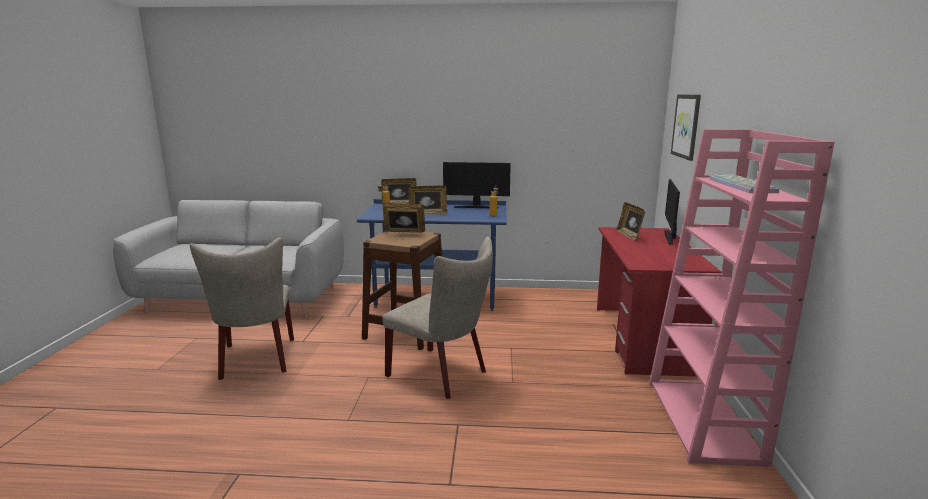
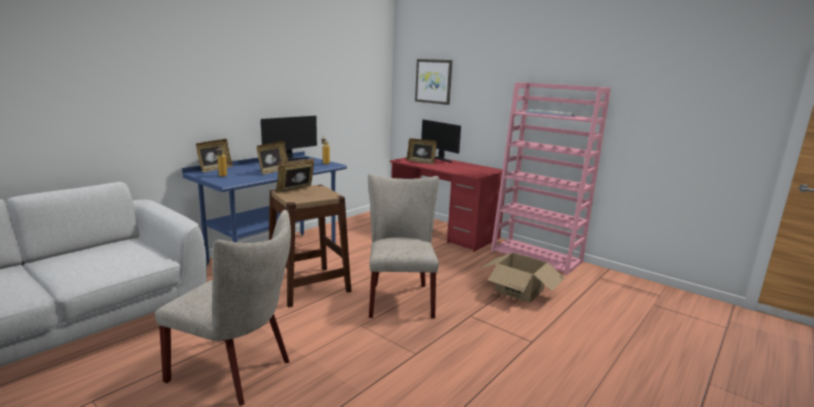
camera: 55 degrees left, 0 degrees up
(442, 374) = (400, 297): beige chair -> beige chair turned 75 degrees counterclockwise
(571, 437) = (519, 290): none -> cardboard box

